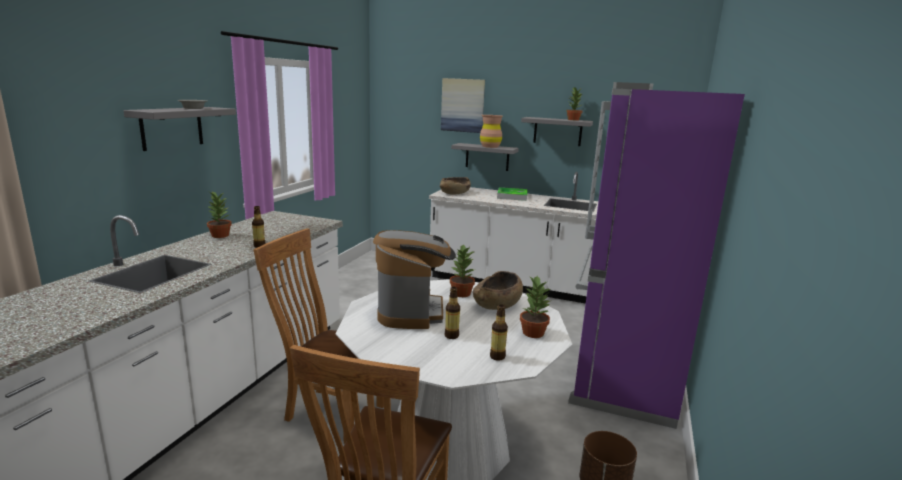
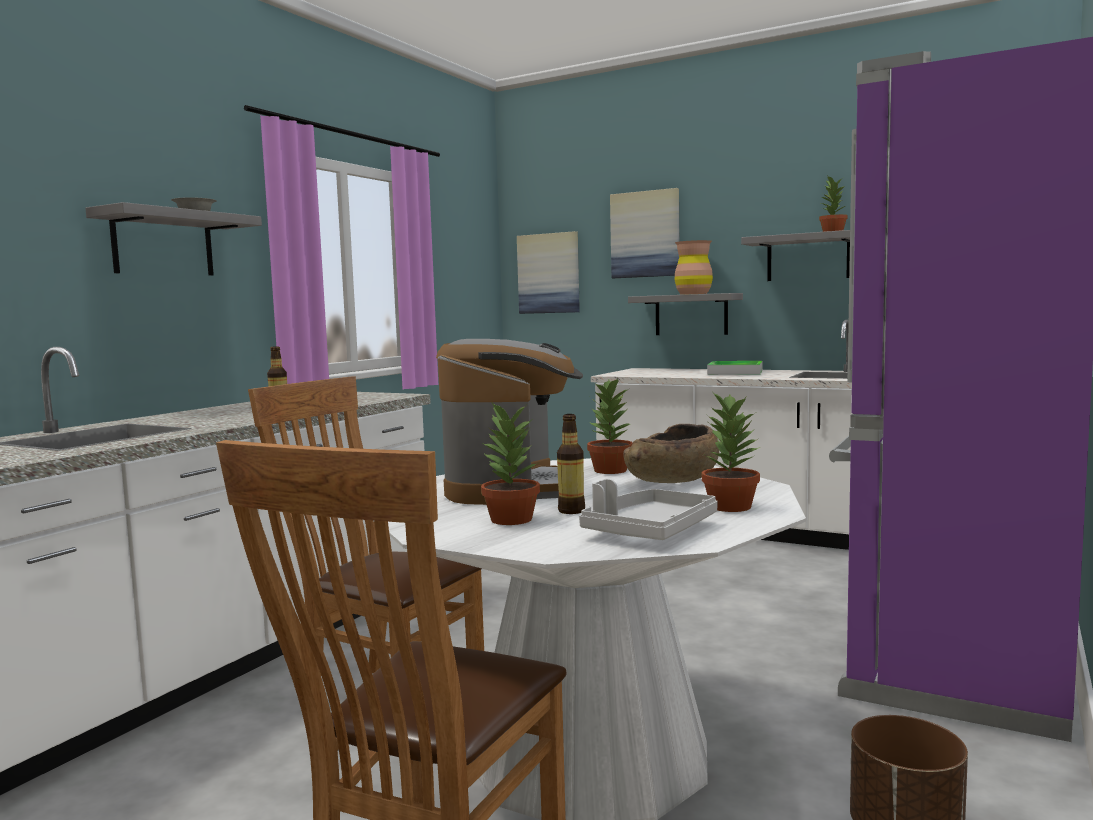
camera: 10 degrees right, 10 degrees down
(220, 235) = (226, 408): potted plant -> potted plant (510, 519)
(401, 122) = (549, 273): none -> picture
(455, 193) = (636, 373): brown bowl -> none
(497, 356) = (649, 531): bottle -> grey tray

